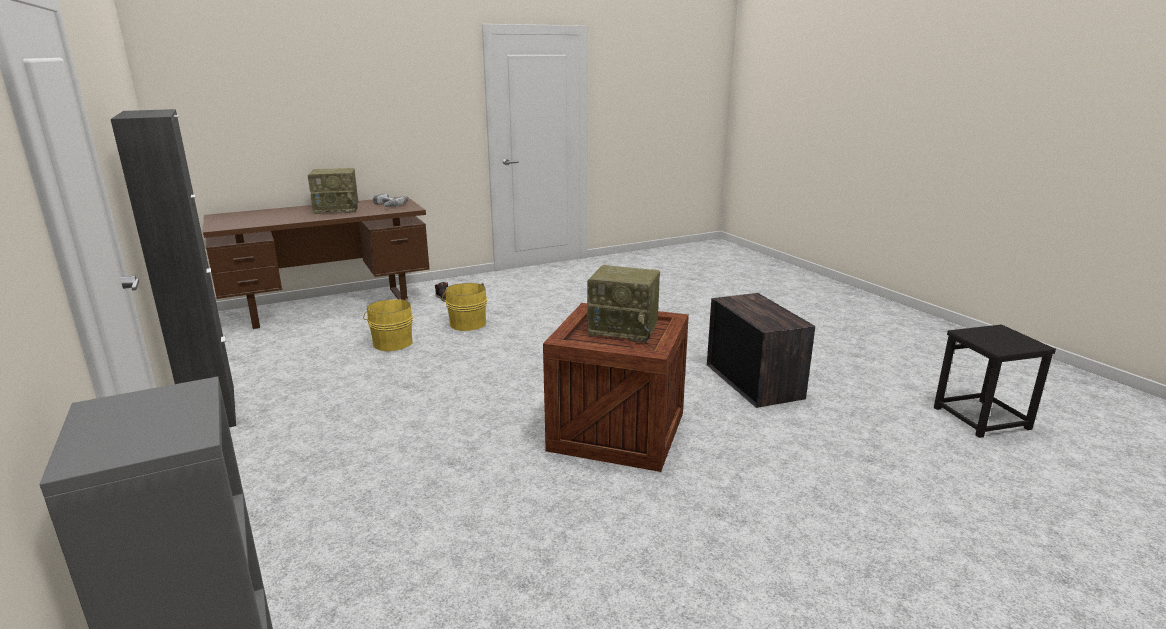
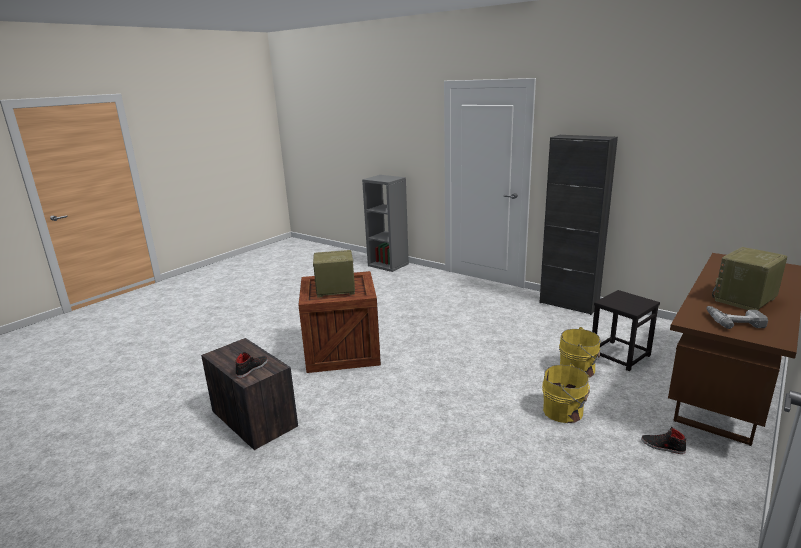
camera: 155 degrees right, 0 degrees up
(751, 303) = (252, 369): none -> black shoe
(981, 418) = (70, 431): black stool -> black stool (619, 355)

